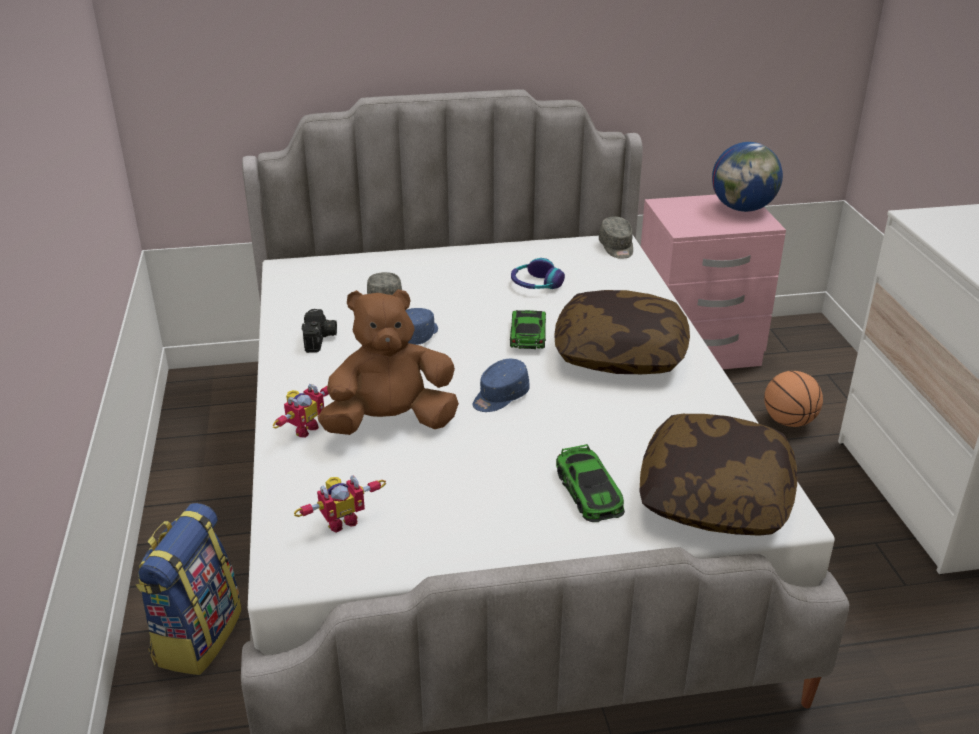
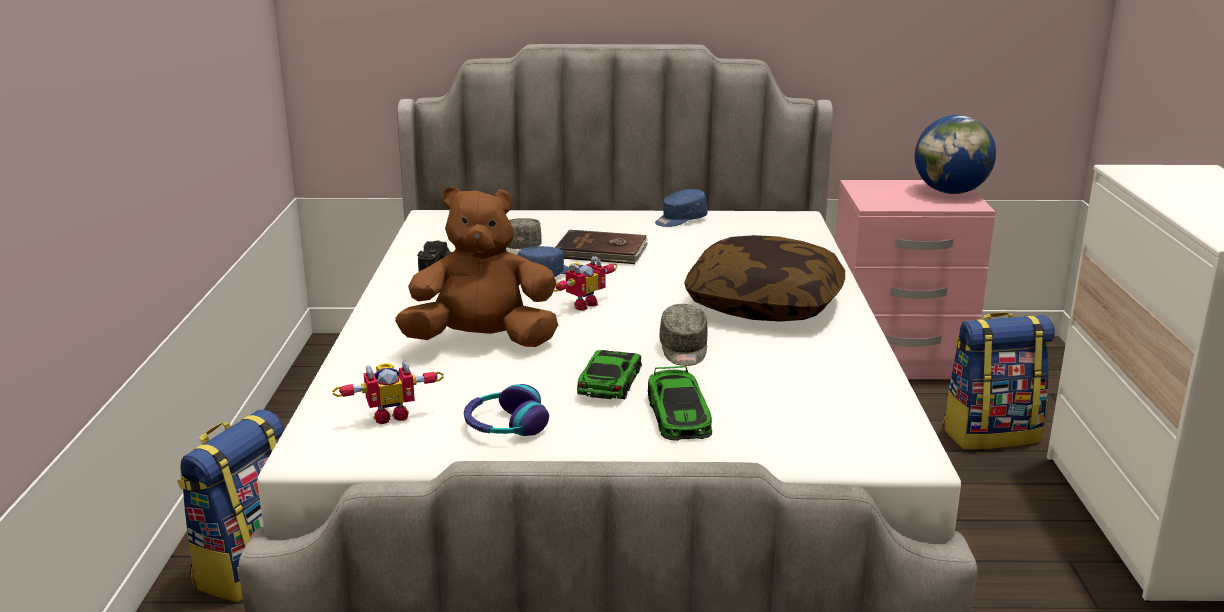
camera: 10 degrees right, 10 degrees down
(303, 428) = (387, 339): toy robot -> toy robot (582, 304)
(458, 301) = (601, 252): none -> brown book
(500, 397) = (612, 330): blue cap -> blue cap (680, 220)
(528, 334) = (666, 283): toy car -> toy car (610, 382)
(536, 284) = (693, 244): headphones -> headphones (505, 425)
(616, 247) = (796, 221): grey cap -> grey cap (683, 350)
(714, 496) = (825, 431): pillow -> none
(788, 421) = (990, 434): basketball -> backpack

